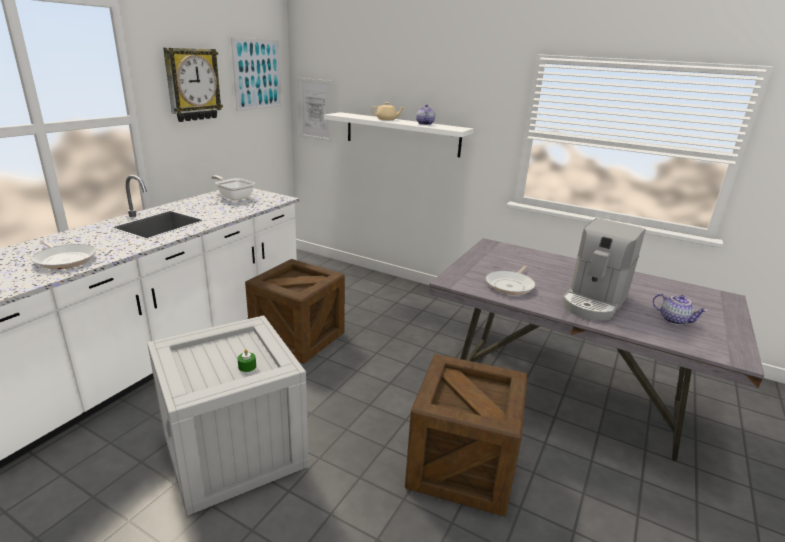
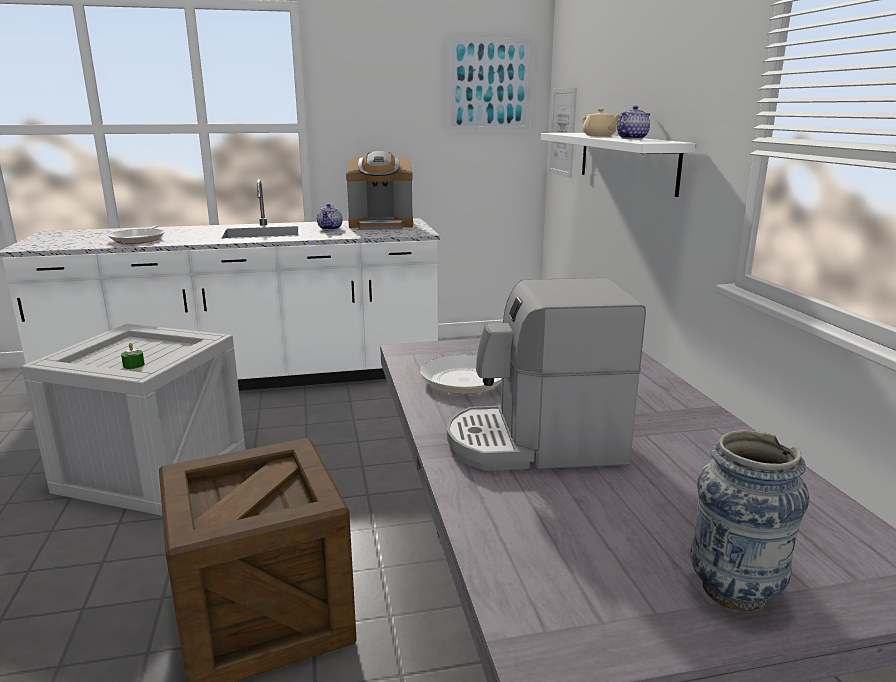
camera: 50 degrees right, 5 degrees down
(192, 84) = (384, 94): wall clock -> none
(234, 197) = (381, 225): frying pan -> coffee machine
(298, 338) = (371, 411): crate -> none
(674, 320) = (611, 532): teapot -> teapot (330, 229)
(720, 320) = (734, 591): none -> vase

